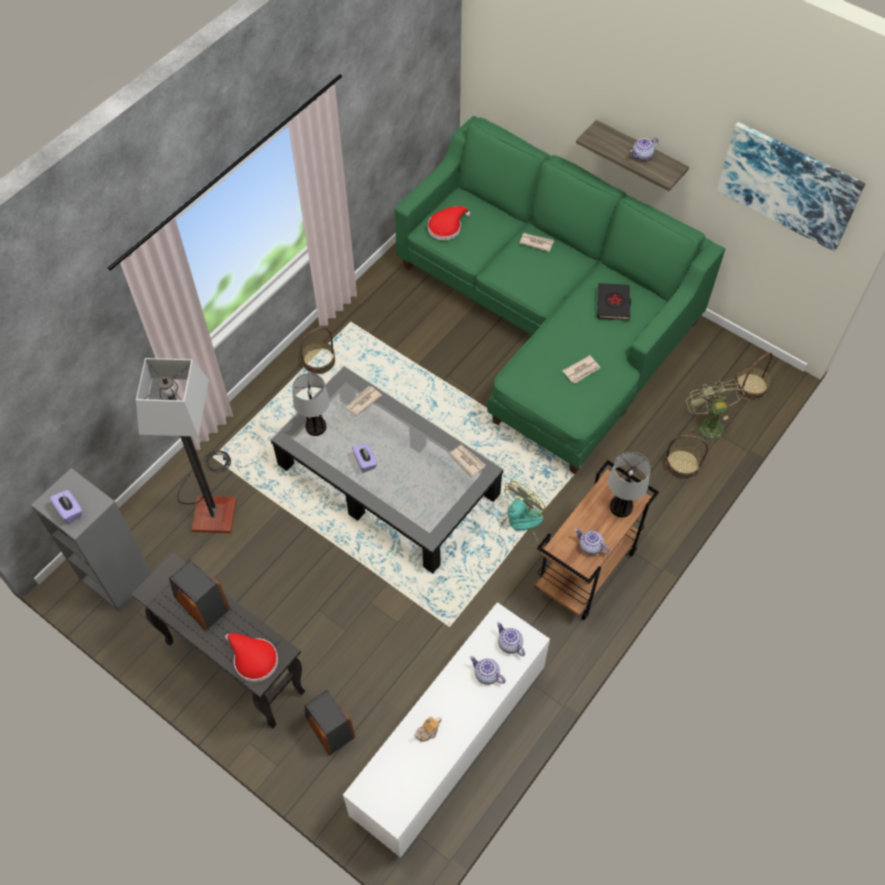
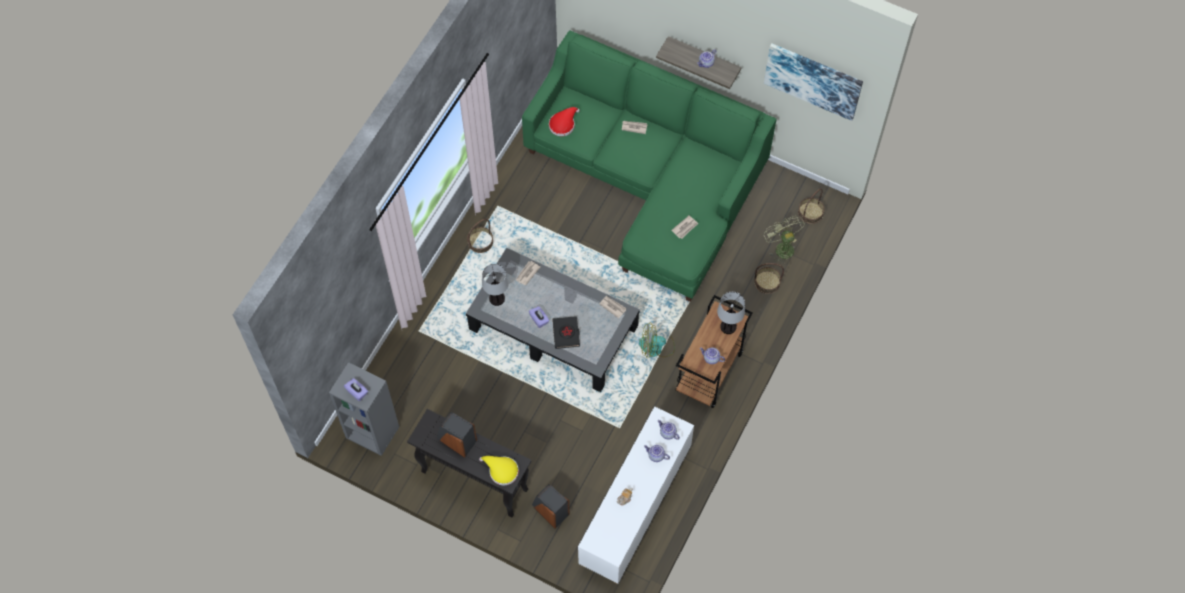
camera: 10 degrees left, 5 degrees up
(212, 503) = (427, 366): floor lamp -> none
(253, 659) = (501, 471): red hat -> yellow hat
(519, 525) = (656, 347): fan -> fan turned 120 degrees counterclockwise
(613, 304) = (700, 171): black book -> black book (566, 333)

